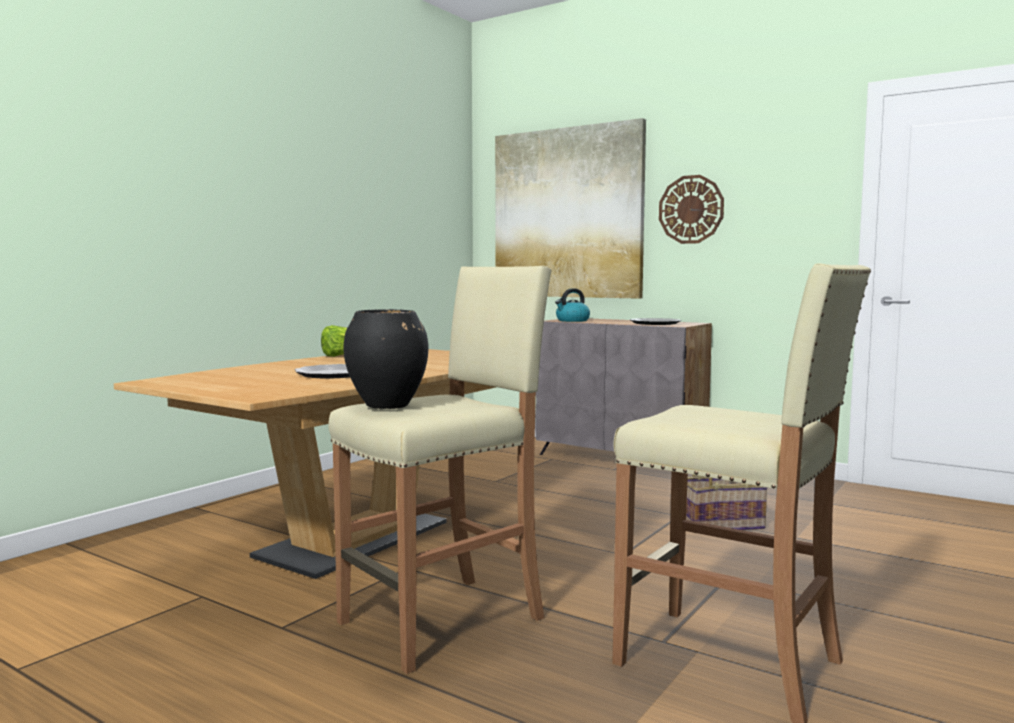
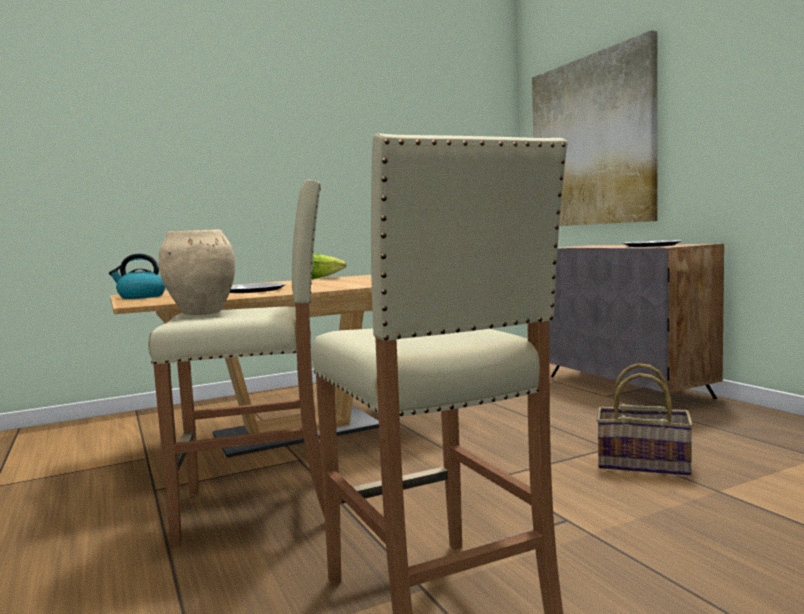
camera: 30 degrees right, 0 degrees up
(388, 405) = (203, 313): black vase -> beige vase
(572, 321) = (577, 246): kettle -> kettle (141, 297)
(691, 209) = (702, 120): wall clock -> none

